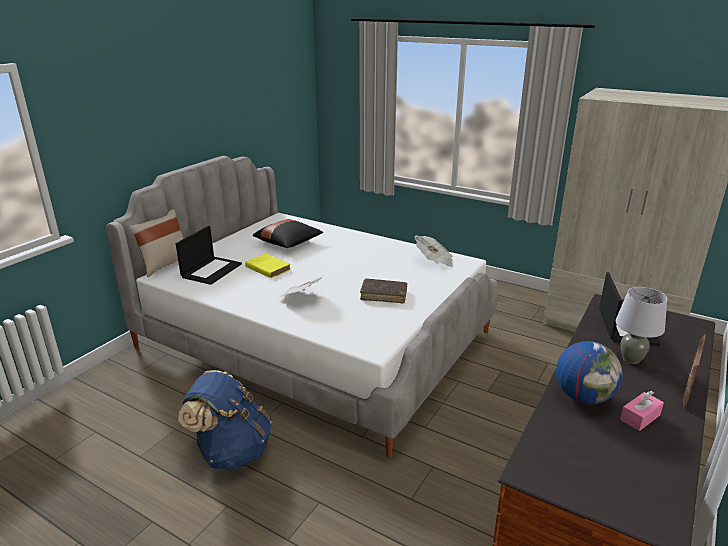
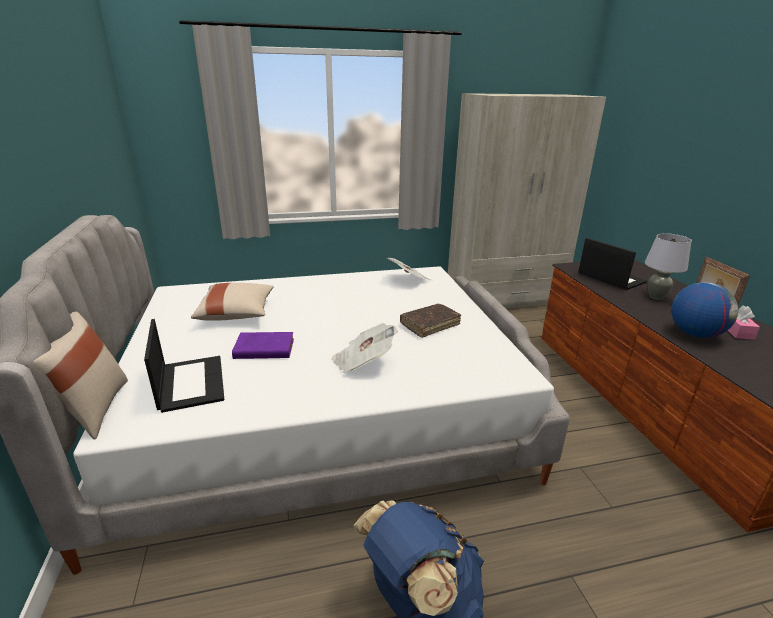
camera: 45 degrees left, 0 degrees up
(267, 268) = (262, 349): yellow book -> purple book
(289, 243) = (237, 313): black pillow -> beige pillow

